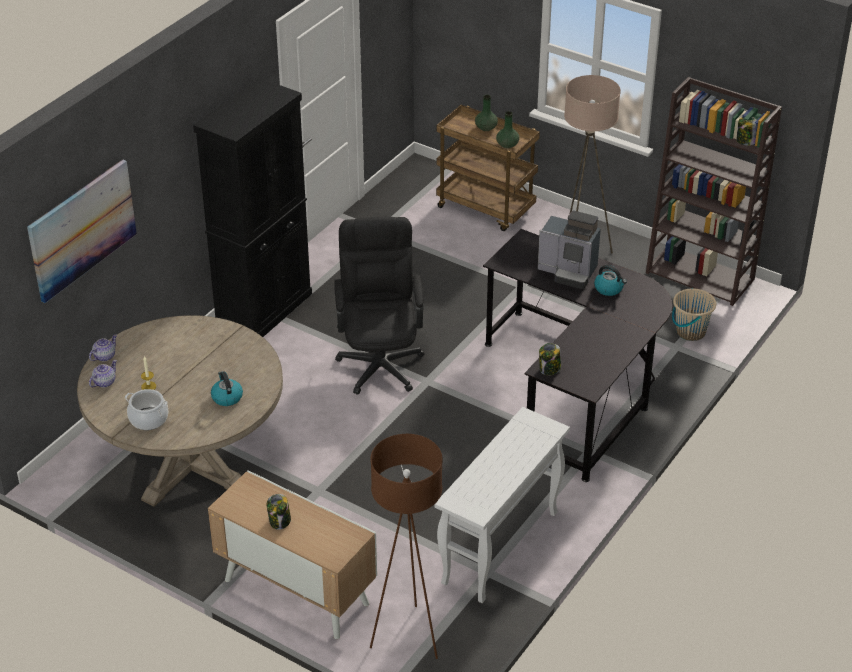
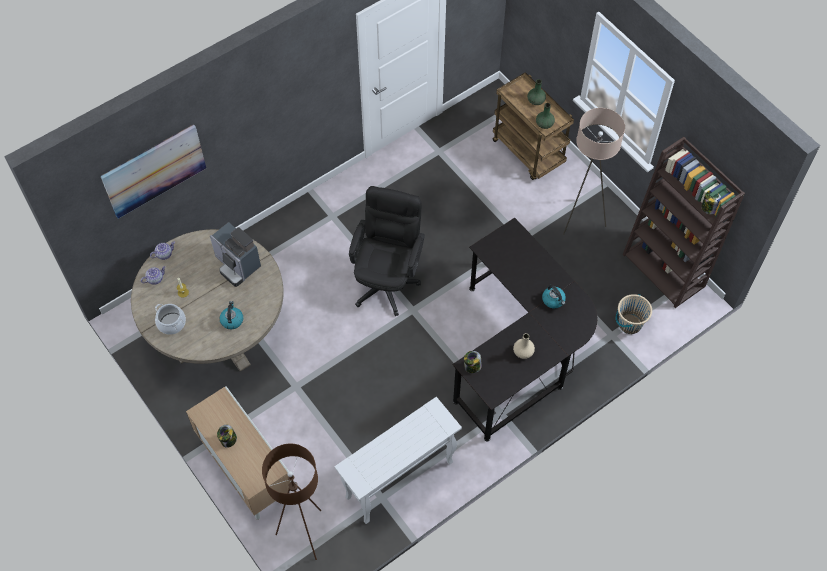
camera: 20 degrees right, 20 degrees up
(264, 310) = (324, 206): black cabinet -> none
(568, 272) = (530, 273): coffee machine -> coffee machine (237, 265)
(601, 342) = (523, 352): none -> beige vase

